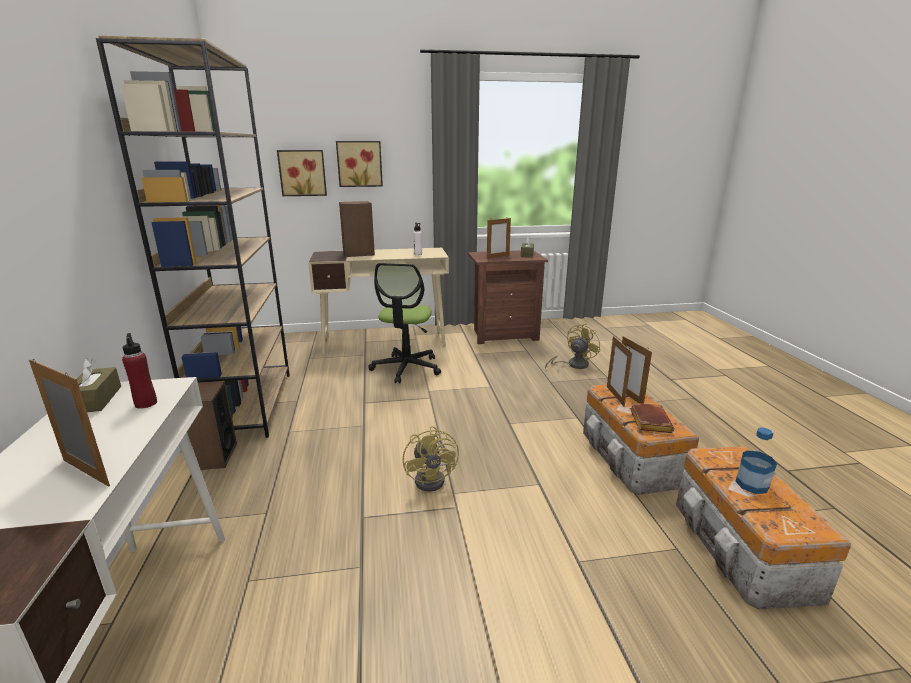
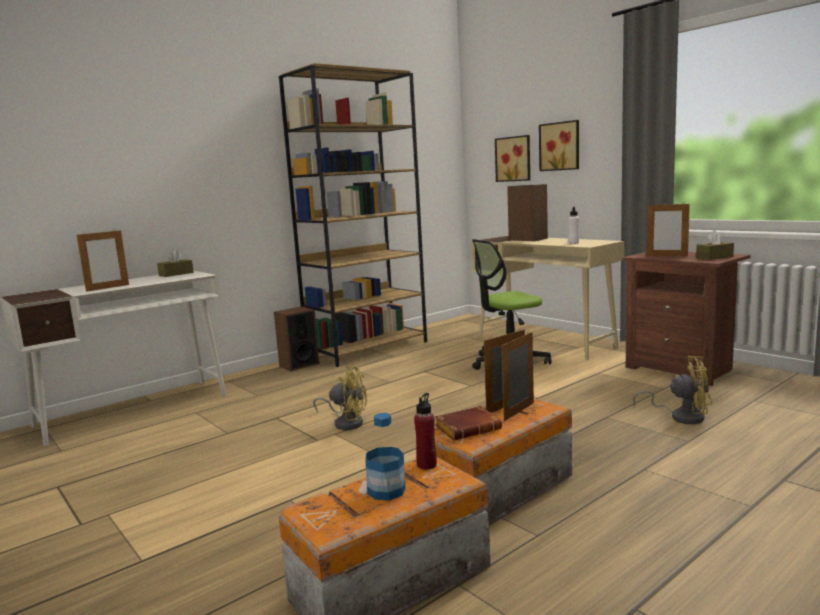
camera: 60 degrees right, 10 degrees down
(85, 472) = (108, 288): picture frame -> picture frame turned 45 degrees clockwise
(146, 403) = (177, 278): red bottle -> red bottle (427, 465)
(434, 478) = (346, 422): yellow fan -> yellow fan turned 120 degrees counterclockwise

